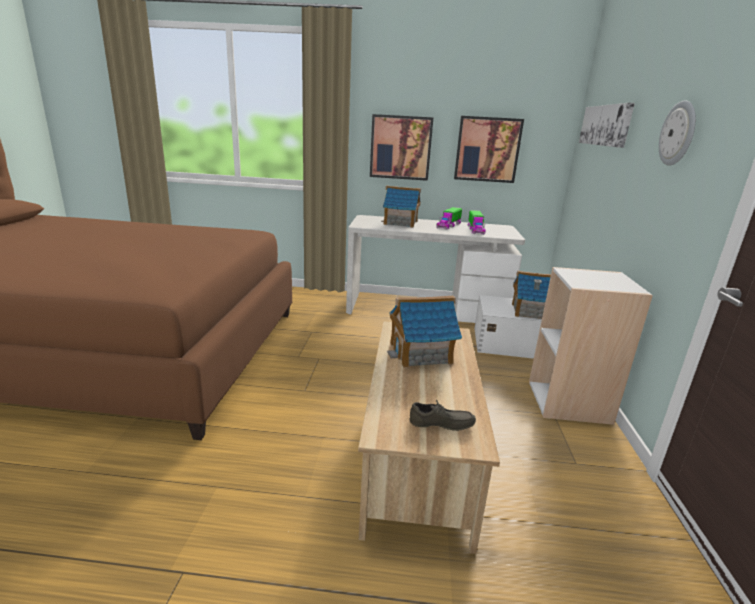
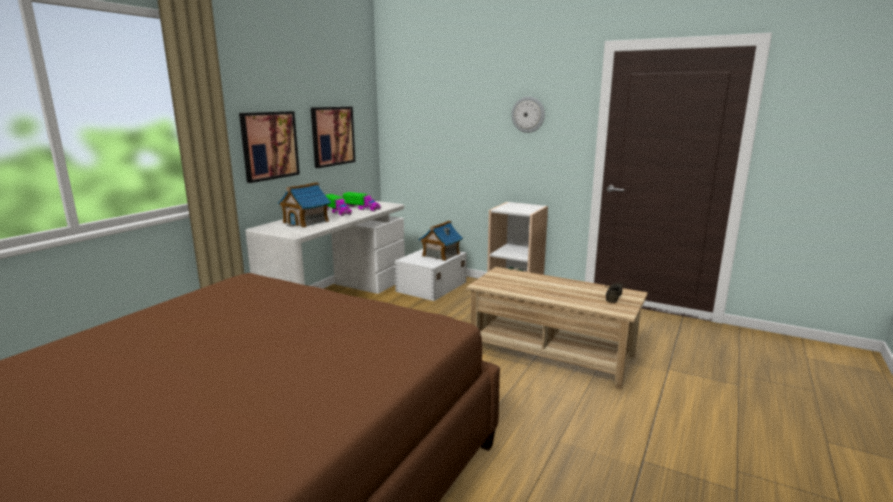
camera: 65 degrees left, 5 degrees down
(421, 353) = (527, 285): toy house -> none
(605, 125) = (430, 109): picture -> none

